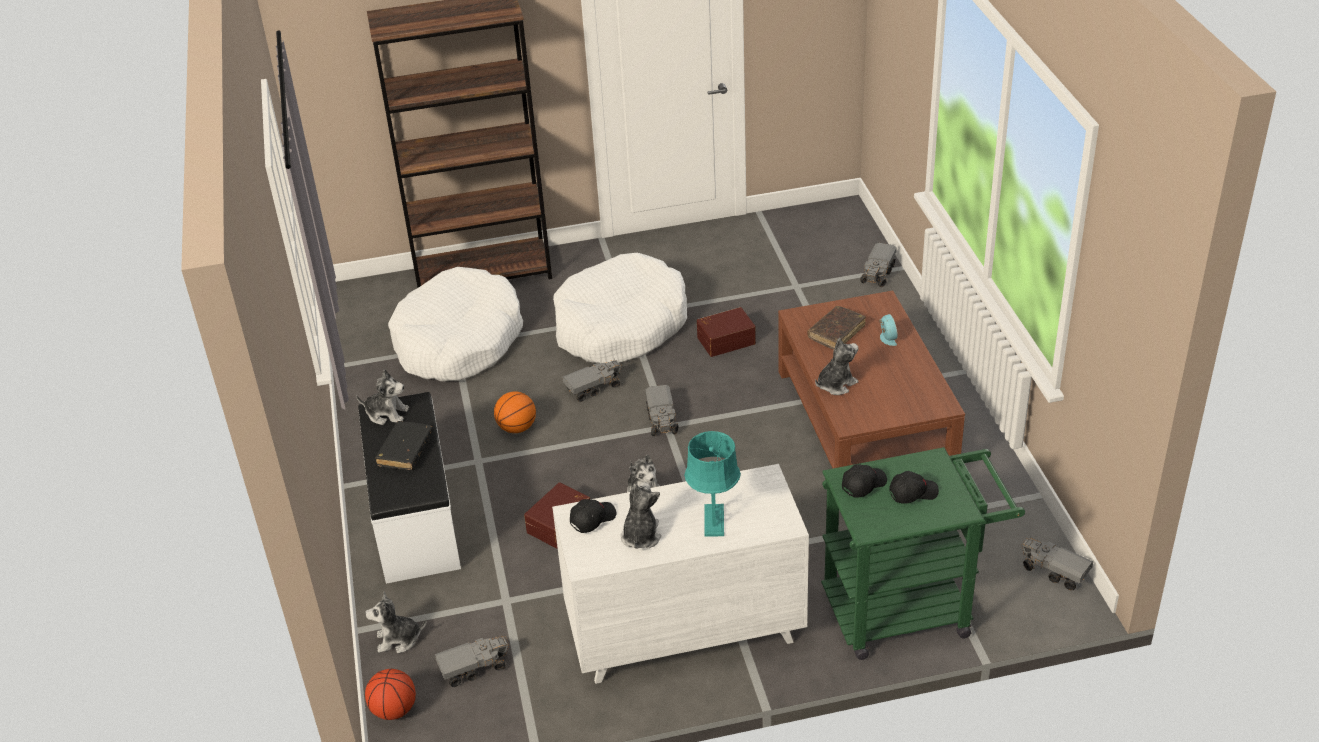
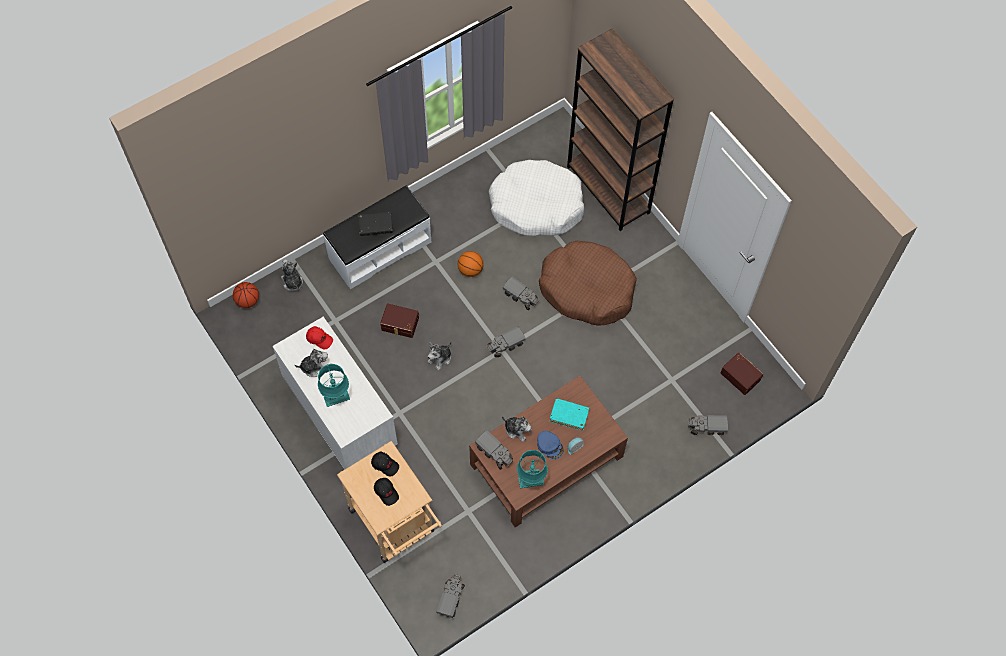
camera: 65 degrees right, 25 degrees up
(387, 414) = (402, 203): plush toy -> none
(474, 668) = (285, 325): toy truck -> toy truck (495, 453)
(592, 519) = (319, 339): black cap -> red cap
(620, 326) = (587, 289): white dog bed -> brown dog bed
(725, 340) = (597, 355): brown storage box -> brown storage box (741, 376)
(836, 332) = (569, 416): brown book -> turquoise book
(875, 359) = (550, 446): none -> blue cap
(909, 608) = (395, 526): green cart -> beige cart
(924, 389) = (531, 481): none -> turquoise table lamp

